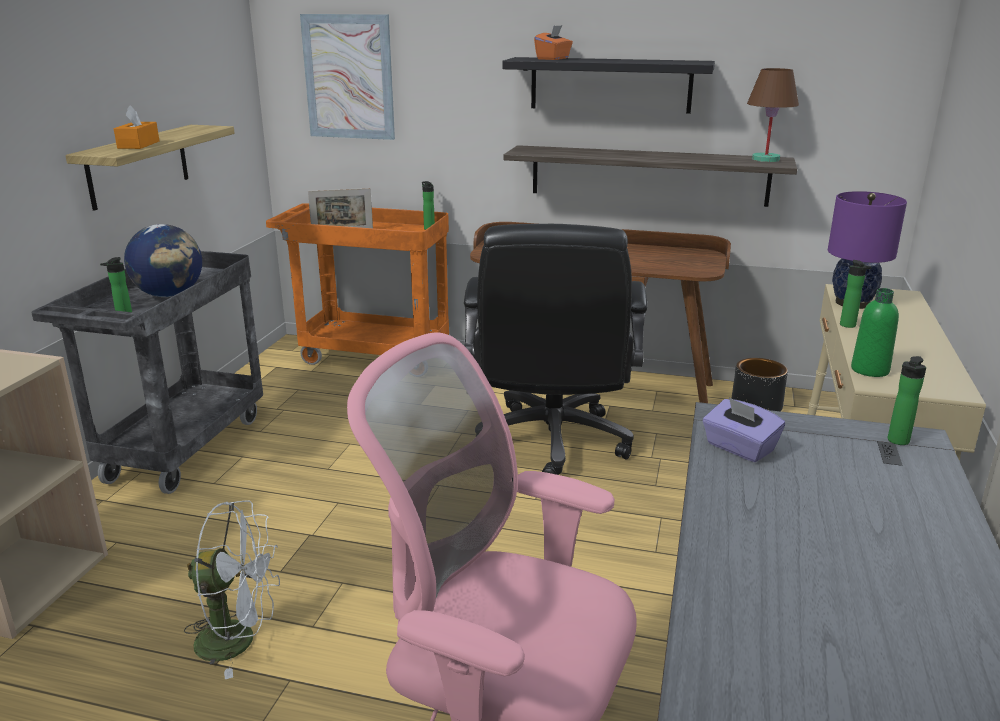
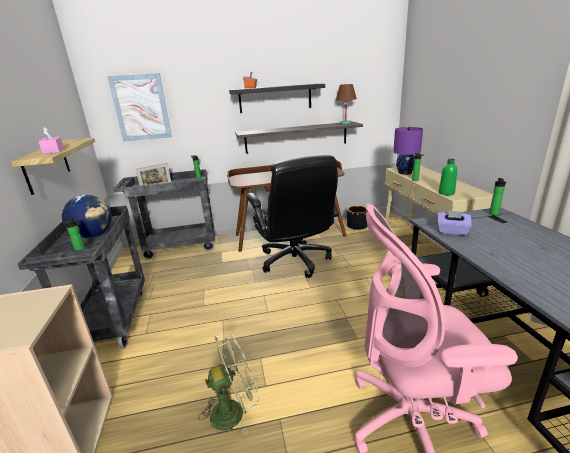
camera: 25 degrees left, 0 degrees up
(138, 145) = (53, 150): orange tissue box -> pink tissue box
(239, 640) = (234, 410): white fan -> green fan
(368, 359) = (177, 249): orange cart -> grey cart

